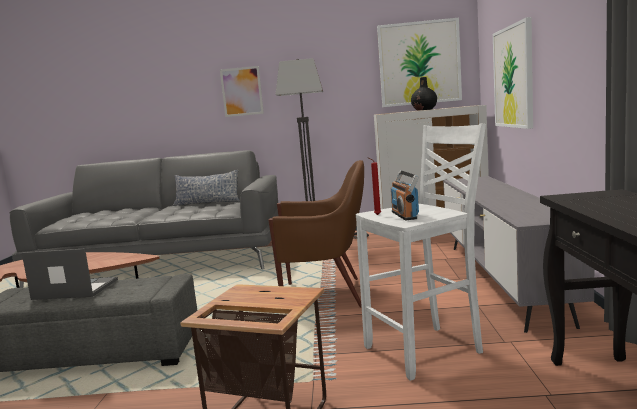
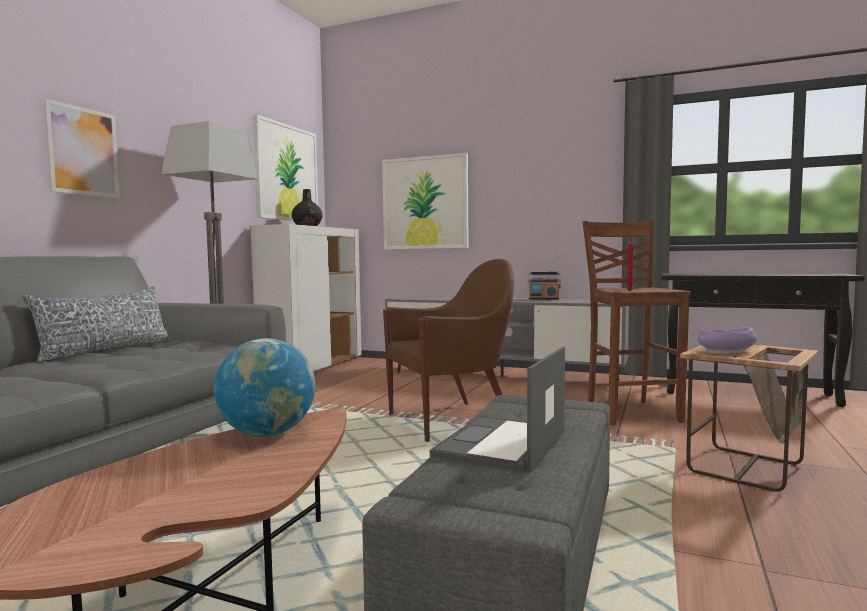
camera: 70 degrees left, 5 degrees down
(111, 257) = (267, 434): none -> globe
(248, 296) = (726, 351): none -> purple bowl
(325, 295) = (452, 421): brown armchair -> brown armchair turned 45 degrees clockwise
(404, 215) = (642, 289): radio -> radio (544, 299)
(426, 350) = (630, 412): white stool -> brown stool

